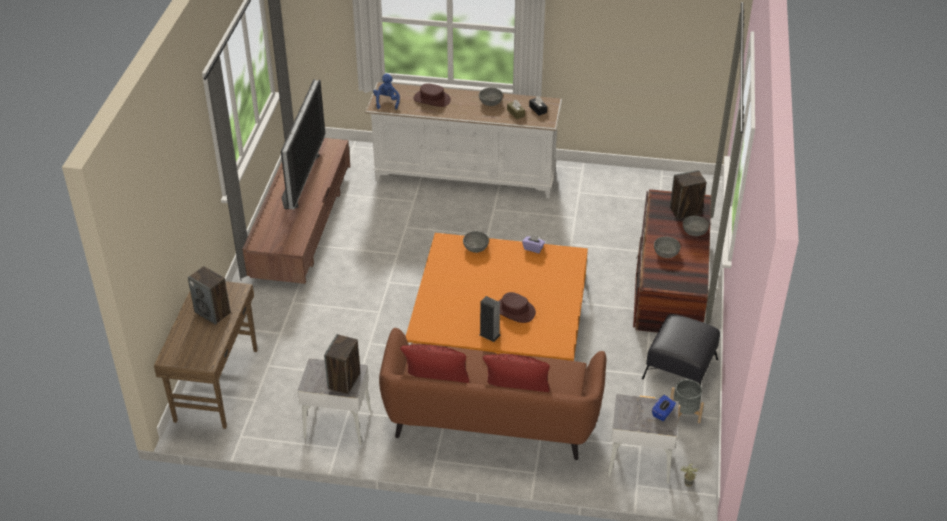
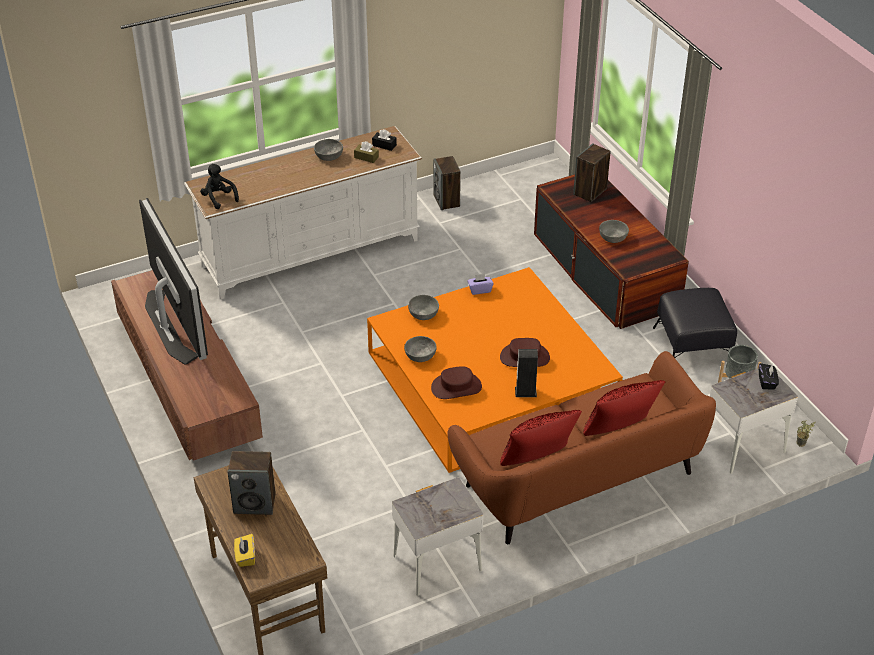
camera: 35 degrees left, 0 degrees up
(174, 342) = (245, 557): none -> yellow tissue box
(344, 381) = (453, 505): speaker -> speaker (447, 201)
(387, 102) = (219, 198): blue plush toy -> black plush toy
(432, 99) = (264, 177): brown hat -> brown hat (456, 387)
(663, 413) = (767, 382): blue tissue box -> black tissue box
(694, 231) = (616, 207): grey bowl -> grey bowl (420, 355)

